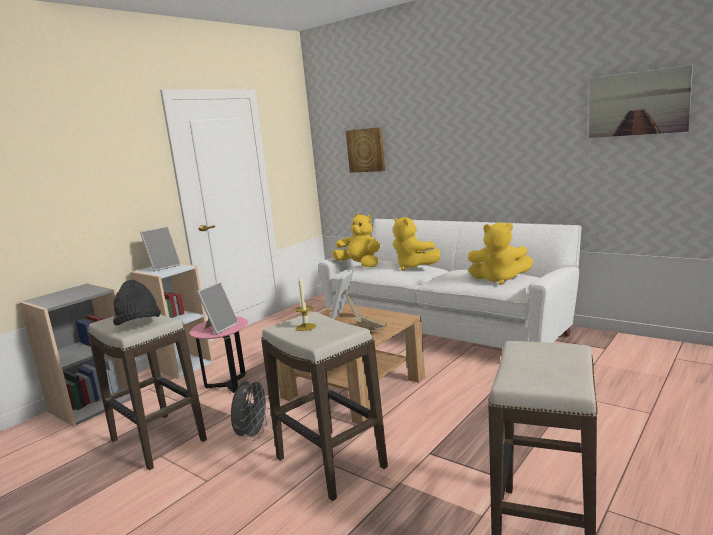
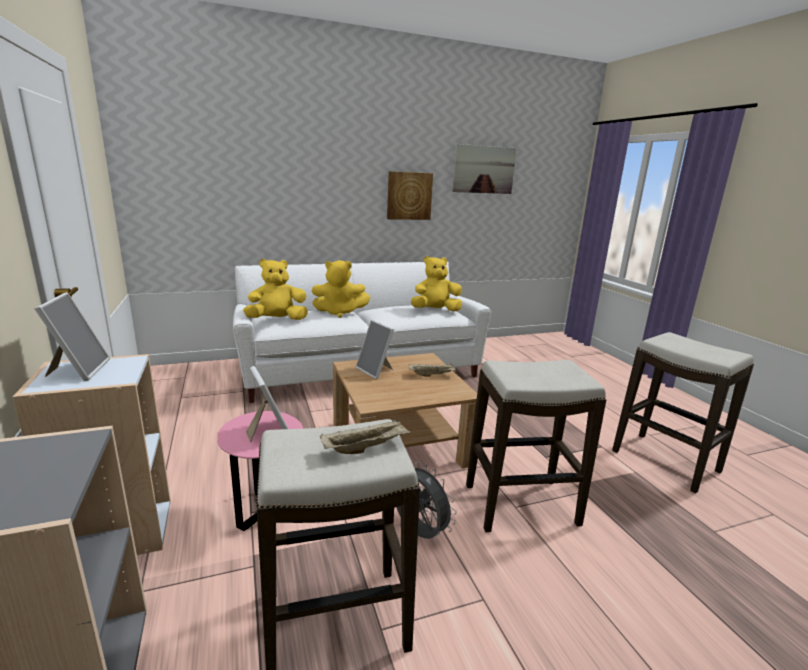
camera: 60 degrees left, 5 degrees up
(139, 325) = (366, 447): black hat -> beige tray
(306, 327) = (533, 374): candle -> none
(366, 150) = (214, 181): picture -> picture (409, 196)
(499, 279) = (435, 310): yellow plush toy -> yellow plush toy turned 150 degrees counterclockwise

